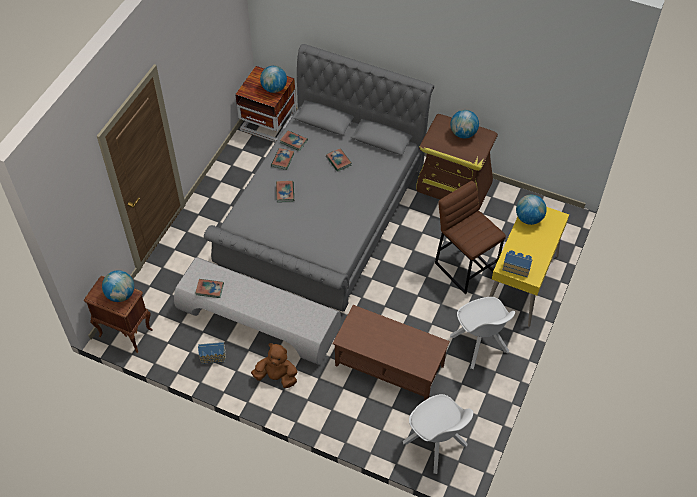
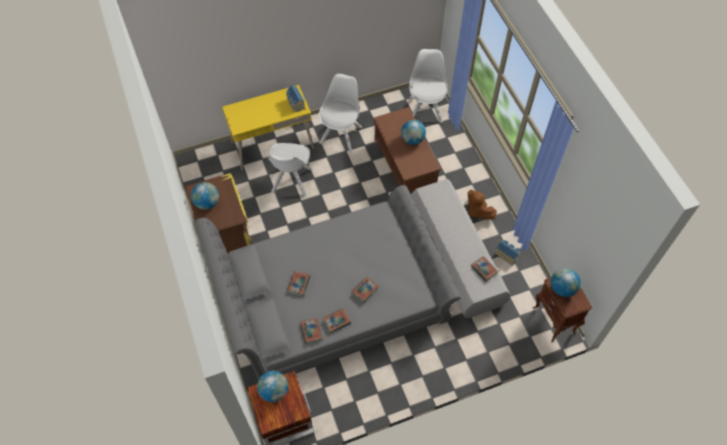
camera: 135 degrees left, 5 degrees up
(464, 267) = (291, 181): brown stool -> white chair
(529, 218) = (247, 122): globe -> globe (412, 139)

